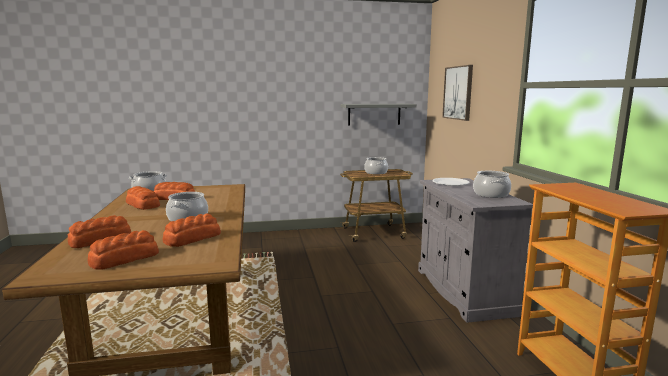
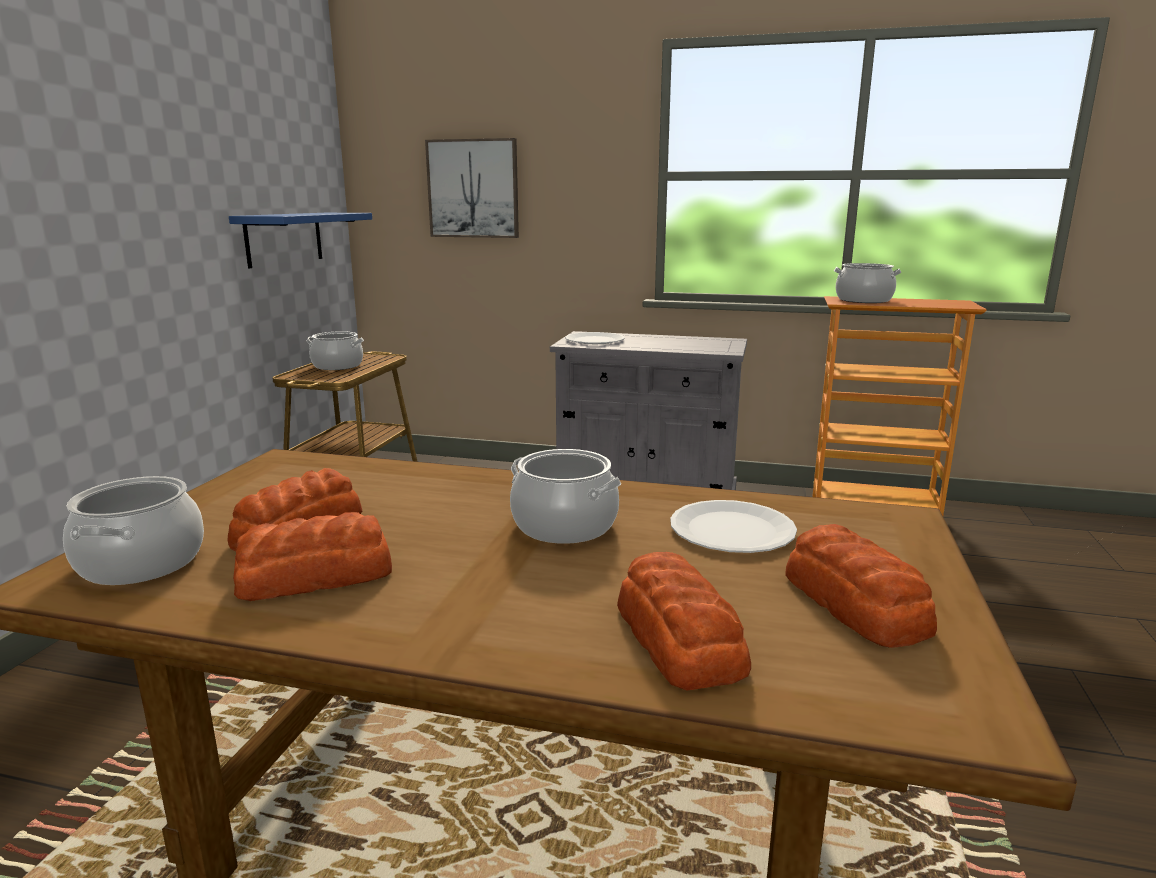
camera: 65 degrees left, 5 degrees up
(191, 238) = (732, 530): bread -> white plate
(374, 114) = (284, 238): grey shelf -> blue shelf
(490, 194) = (683, 340): cooking pot -> cooking pot (863, 300)

